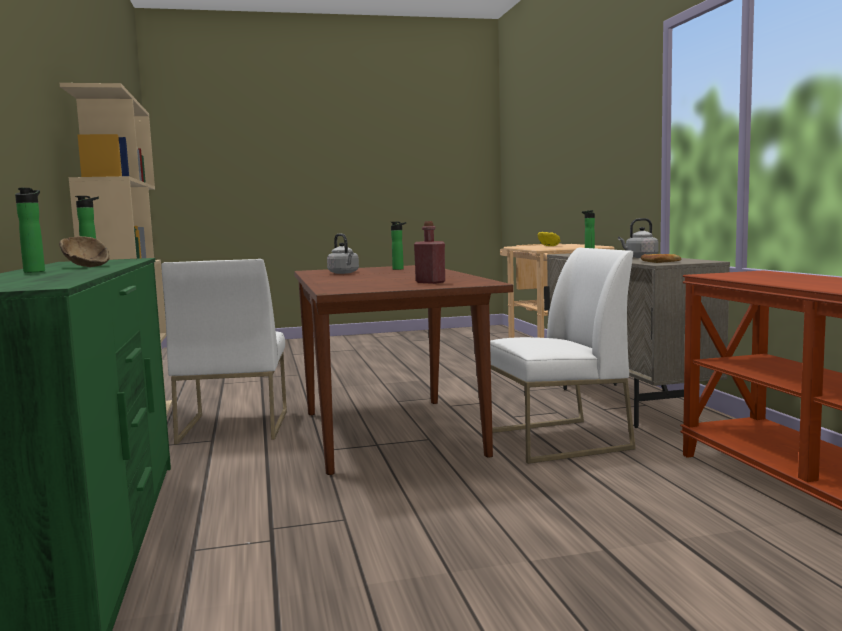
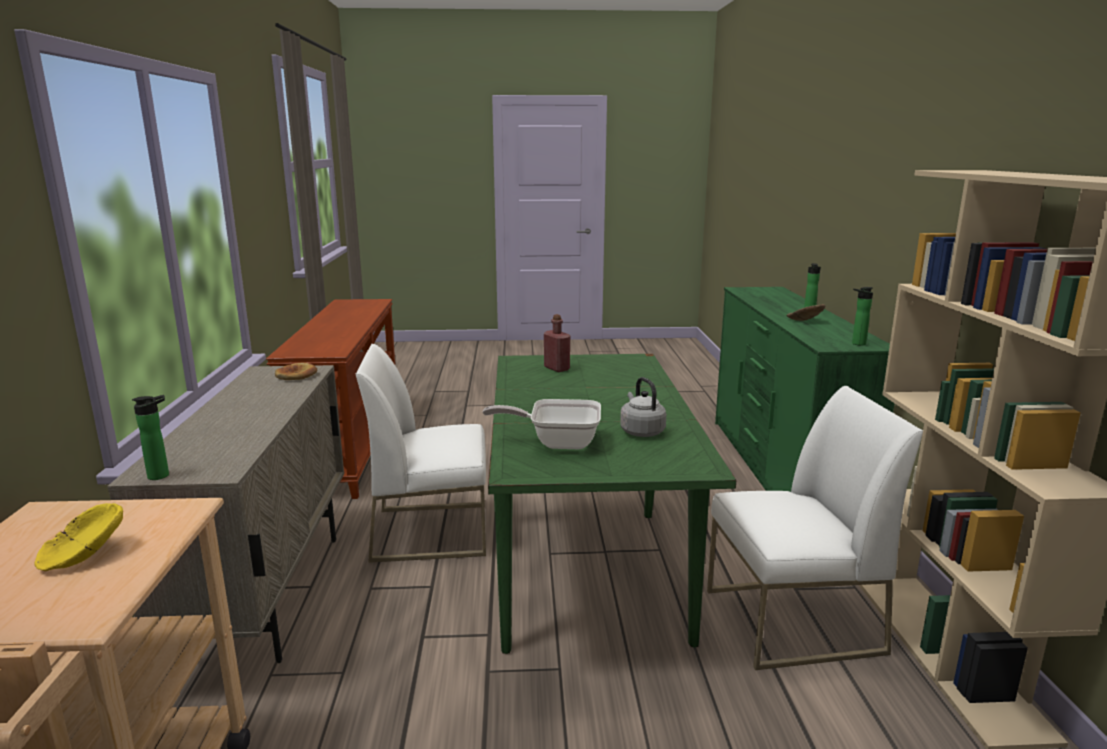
camera: 170 degrees left, 10 degrees up
(233, 426) = (791, 622): white chair -> white chair turned 75 degrees clockwise
(391, 433) = (587, 571): brown dining table -> green dining table
(400, 269) = (557, 442): bottle -> frying pan
(639, 257) = (243, 404): grey kettle -> none

